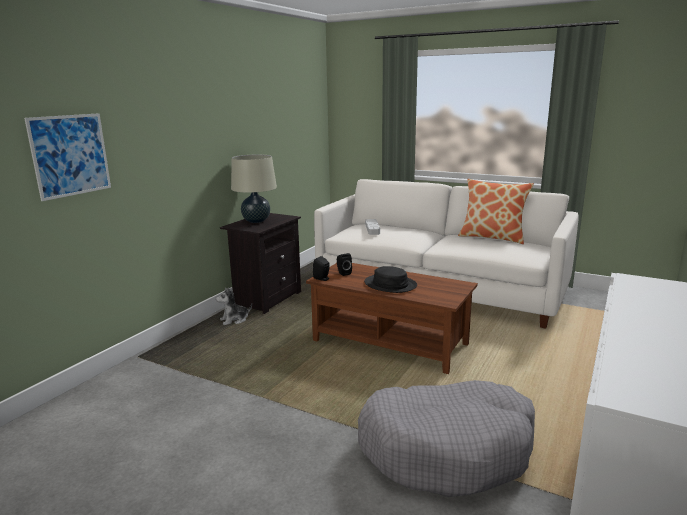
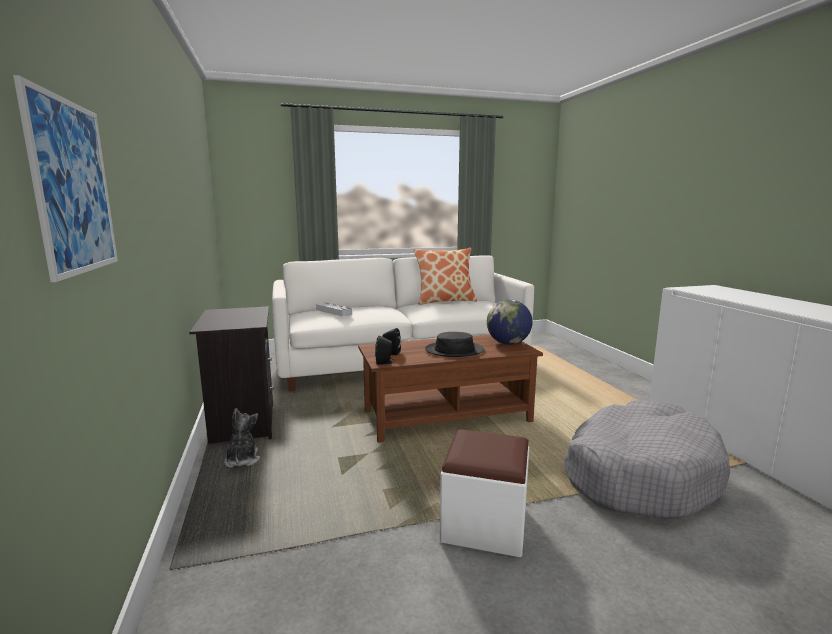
camera: 45 degrees left, 5 degrees down
(234, 320) = (242, 460): plush toy -> plush toy turned 150 degrees clockwise
(256, 221) = (225, 318): beige table lamp -> none
(280, 414) = (484, 524): none -> white ottoman
(449, 292) = (508, 343): none -> globe

